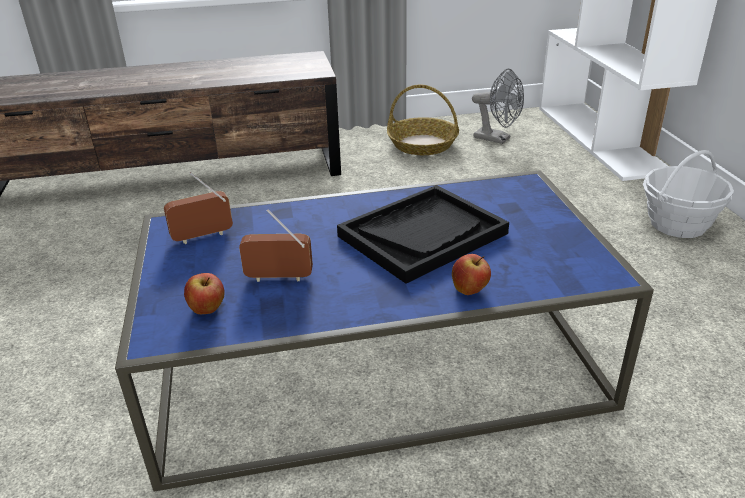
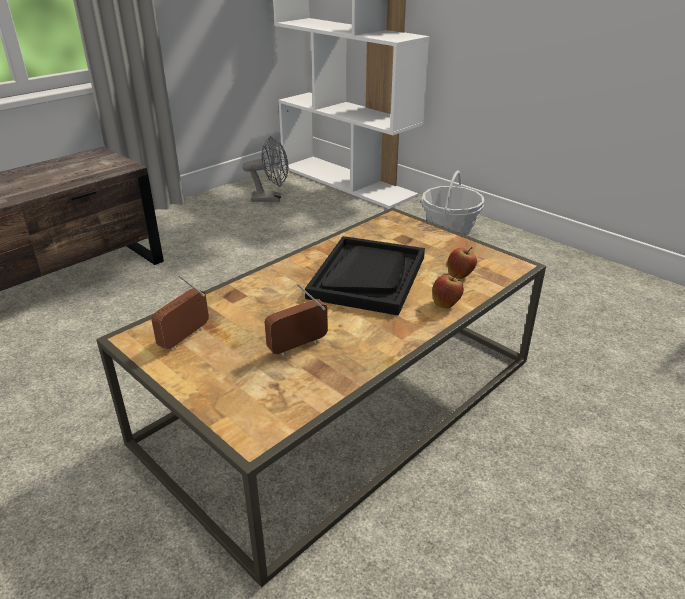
camera: 35 degrees left, 0 degrees up
(207, 310) = (270, 393): apple -> apple (460, 275)
(375, 365) = (343, 402): blue coffee table -> brown coffee table
(422, 144) = (213, 217): basket -> none

